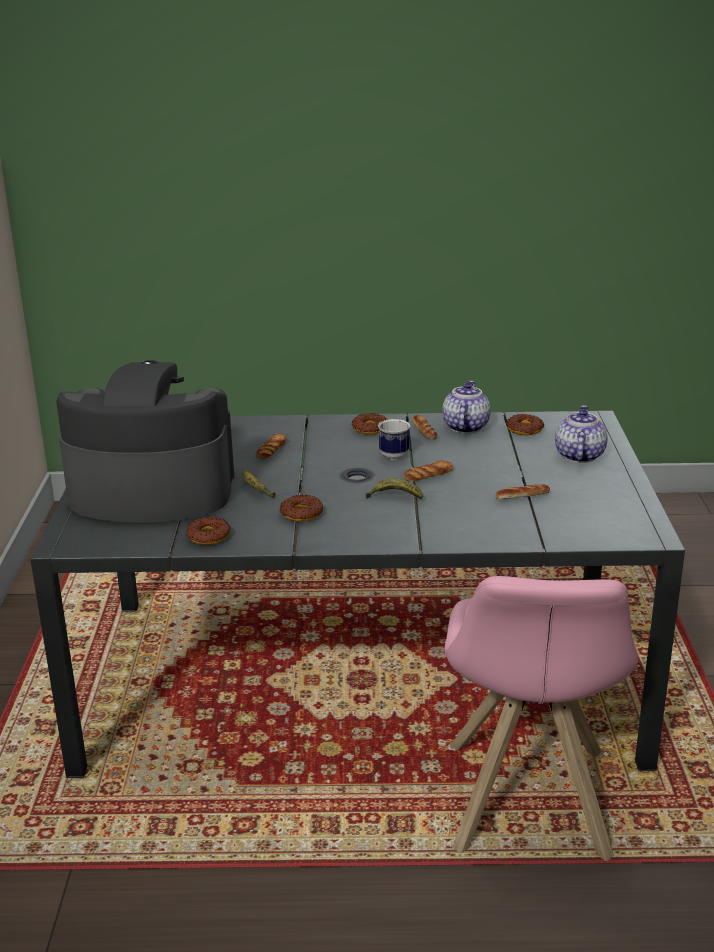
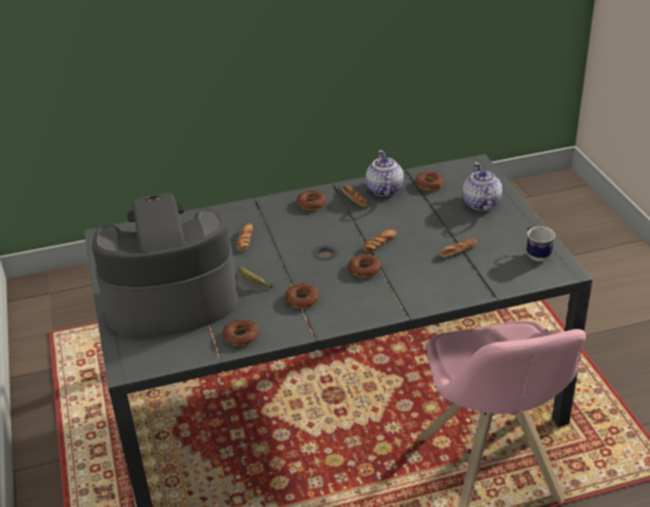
camera: 15 degrees left, 10 degrees up
(393, 453) = (342, 226): mug -> mug (536, 254)
(394, 497) = (364, 269): banana -> donut

